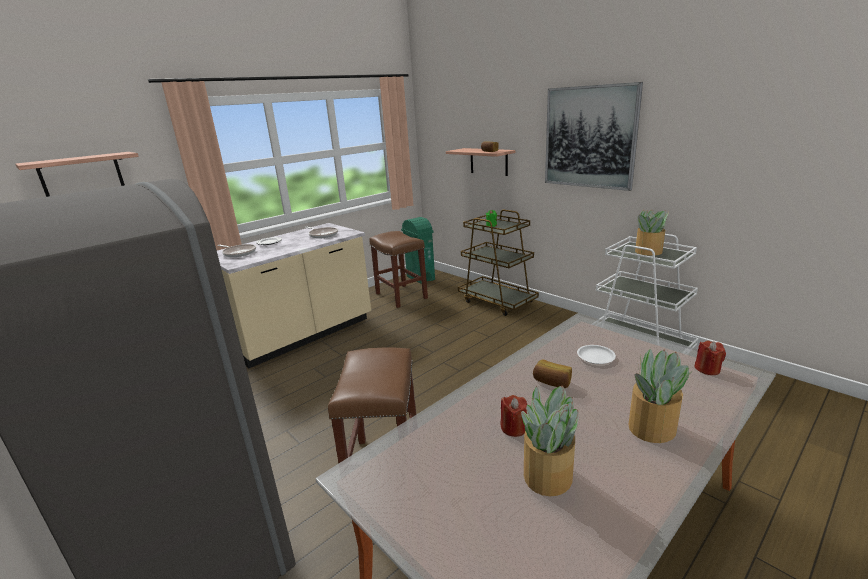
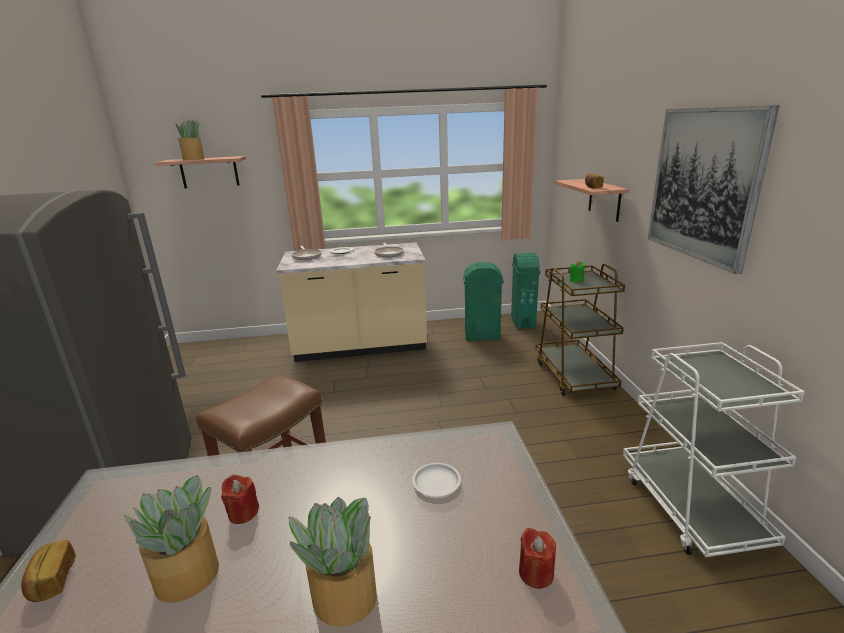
camera: 35 degrees right, 0 degrees up
(402, 296) = (482, 336): brown stool -> green trash can
(552, 382) = (347, 487): bread -> bread (52, 581)
(647, 251) = (721, 373): potted plant -> potted plant (193, 159)

